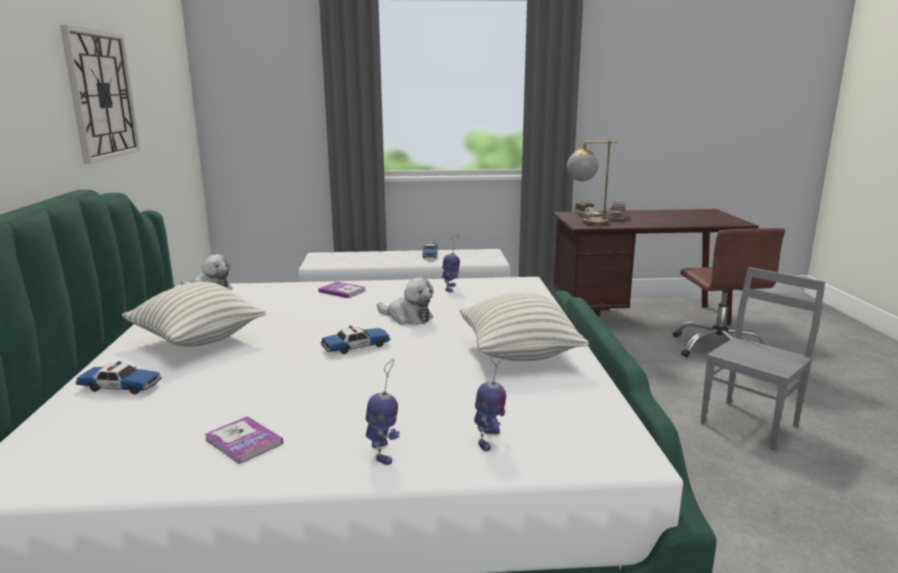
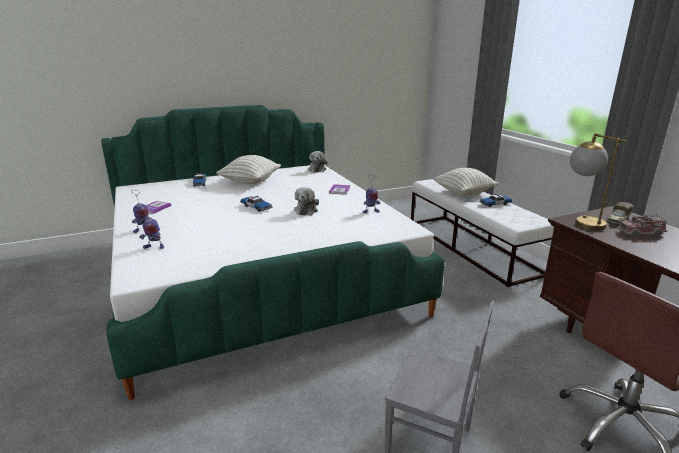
camera: 70 degrees right, 5 degrees up
(102, 95) = (309, 61): wall clock -> none
(519, 354) = (262, 242): pillow -> pillow (463, 193)

